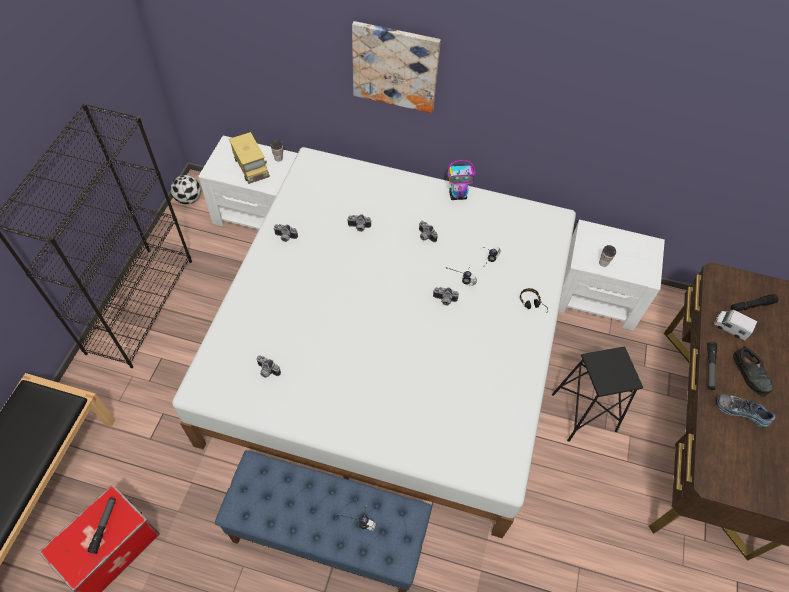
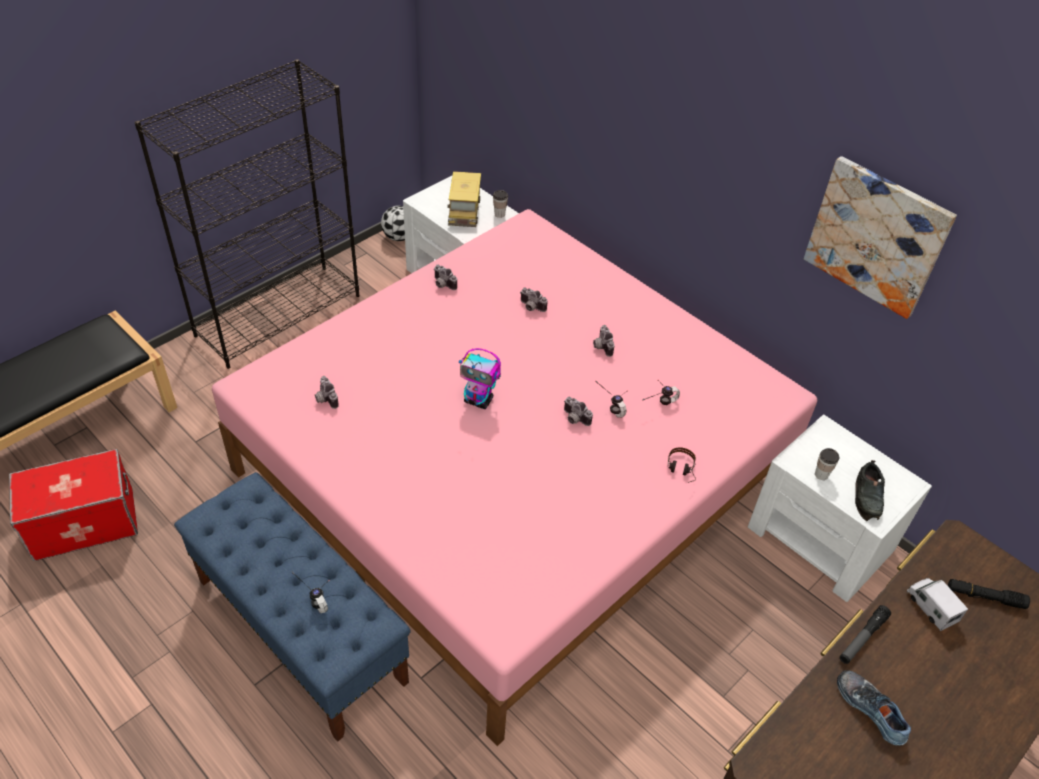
camera: 30 degrees right, 10 degrees down
(104, 526) = (81, 481): flashlight -> none
(391, 346) = (514, 473): white bed -> pink bed
(395, 66) = (640, 128): picture -> picture (877, 236)
(458, 195) = (674, 321): toy robot -> toy robot (479, 400)
(583, 413) = (705, 662): black stool -> none
(751, 374) = (921, 674): black shoe -> black shoe (868, 496)

